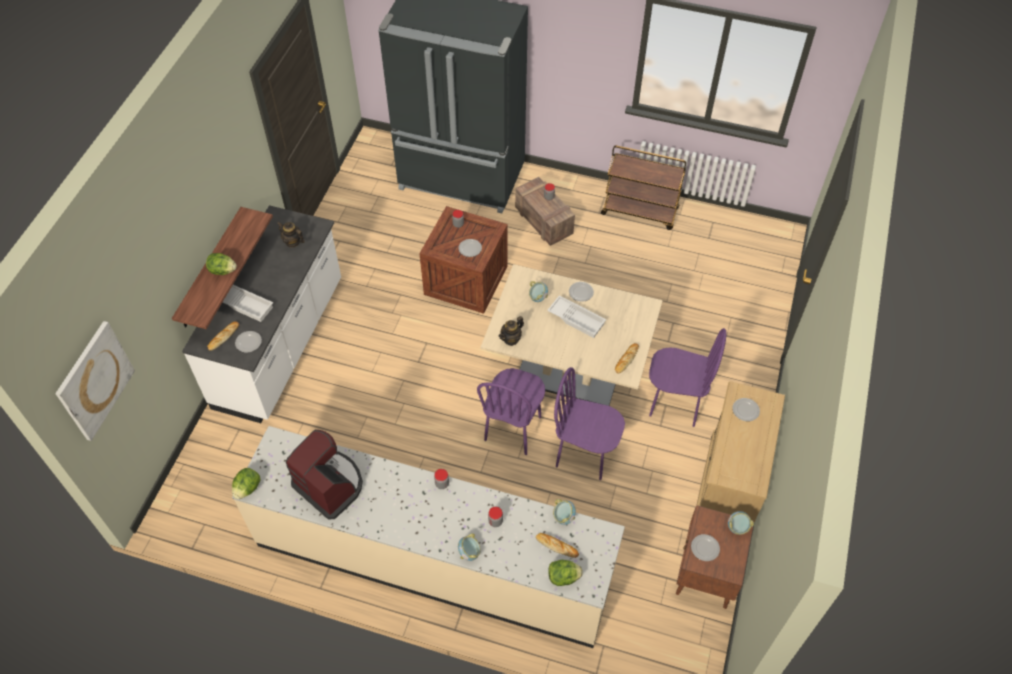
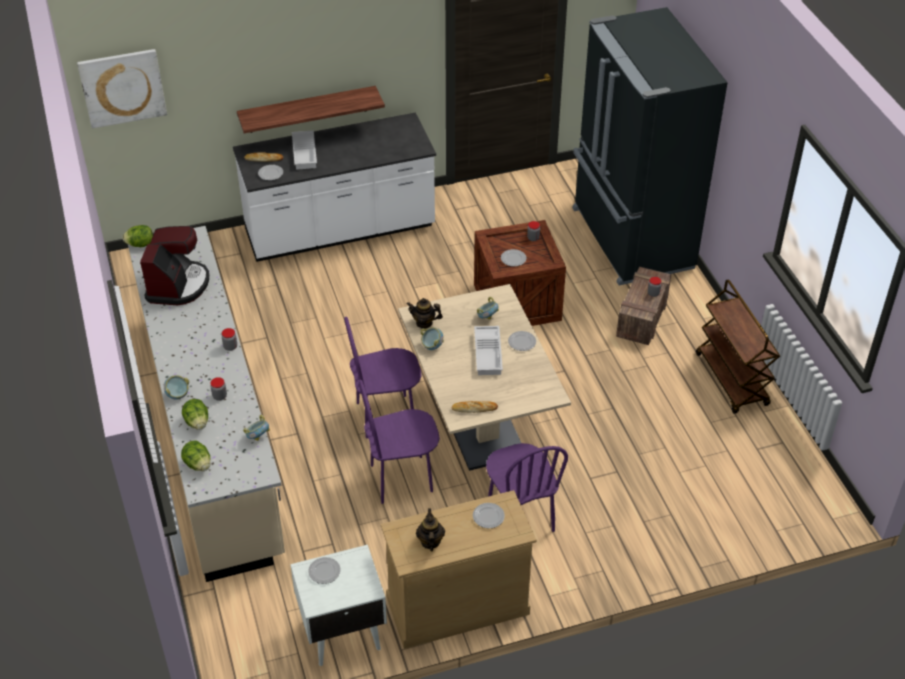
camera: 55 degrees right, 10 degrees down
(222, 271) = (303, 110): lettuce -> lettuce (197, 422)
(293, 242) = (390, 143): teapot -> teapot (430, 541)
(557, 546) = (225, 446): bread -> none
(584, 454) = (401, 478): purple chair -> purple chair turned 90 degrees counterclockwise
(705, 577) = (341, 633): brown nightstand -> white nightstand
(737, 528) = (366, 587): bowl -> bowl (432, 346)

